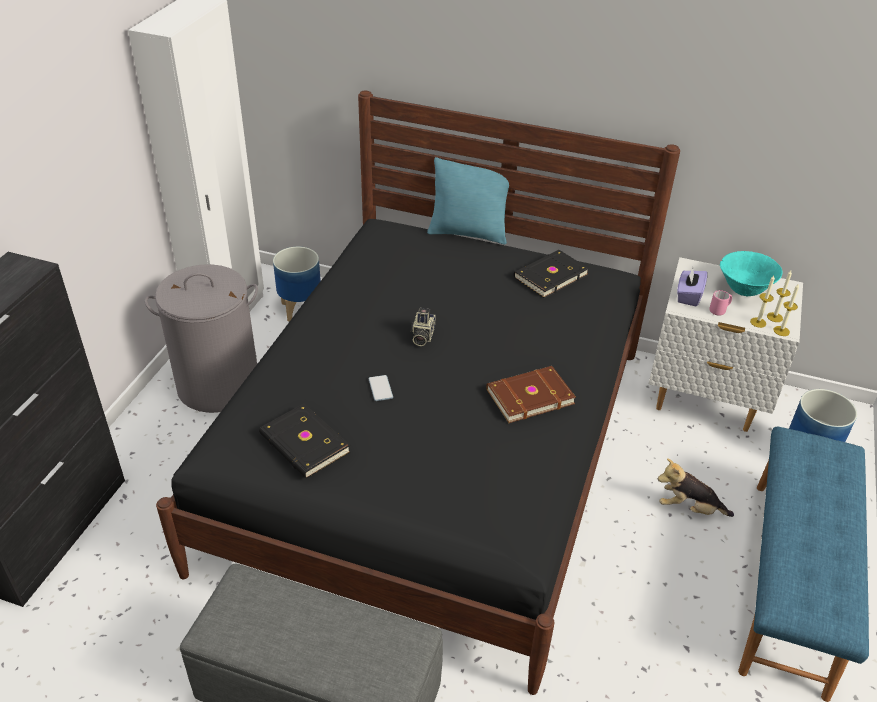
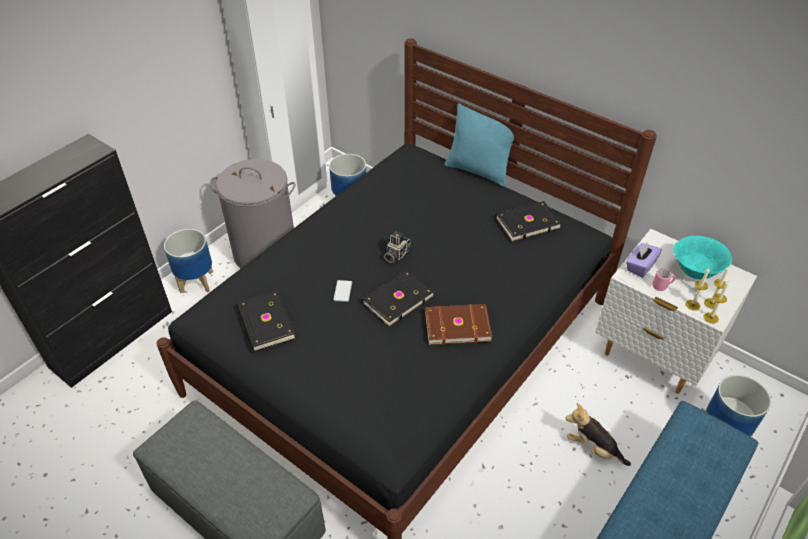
camera: 20 degrees right, 5 degrees up
(142, 437) = (196, 281): none -> planter
(448, 383) = (397, 299): none -> black book

